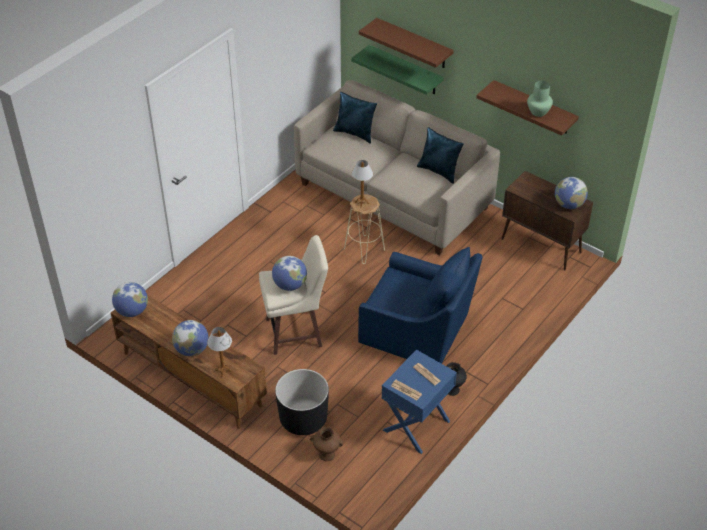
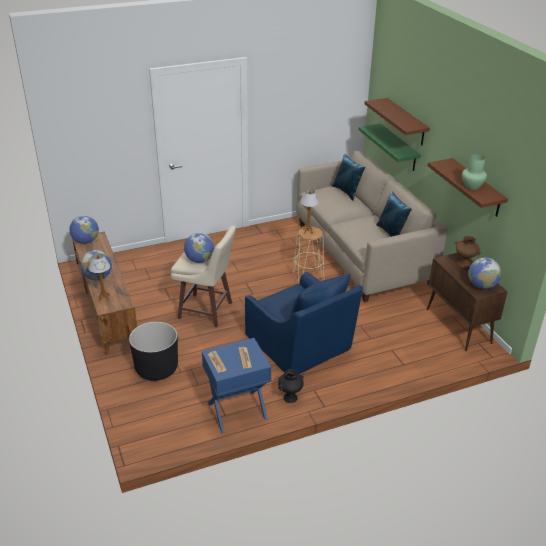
camera: 30 degrees right, 10 degrees down
(327, 454) = (150, 400): brown vase -> brown vase (464, 264)

